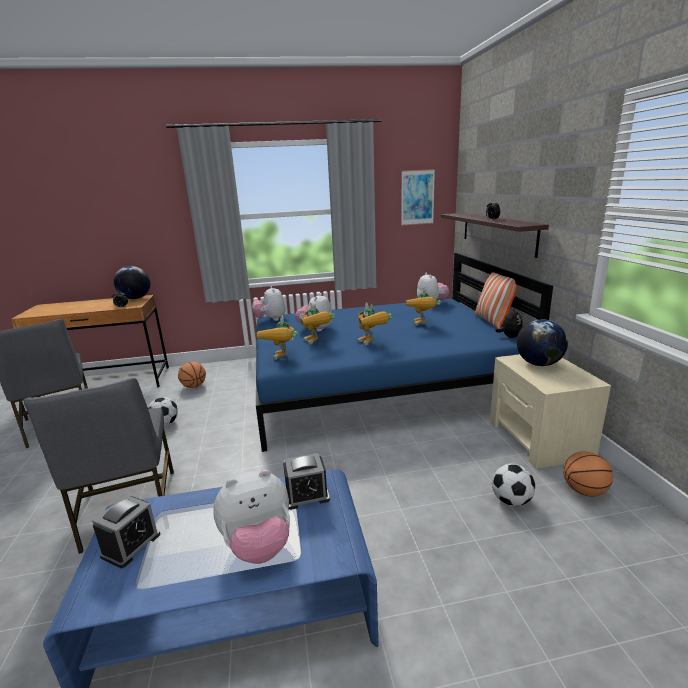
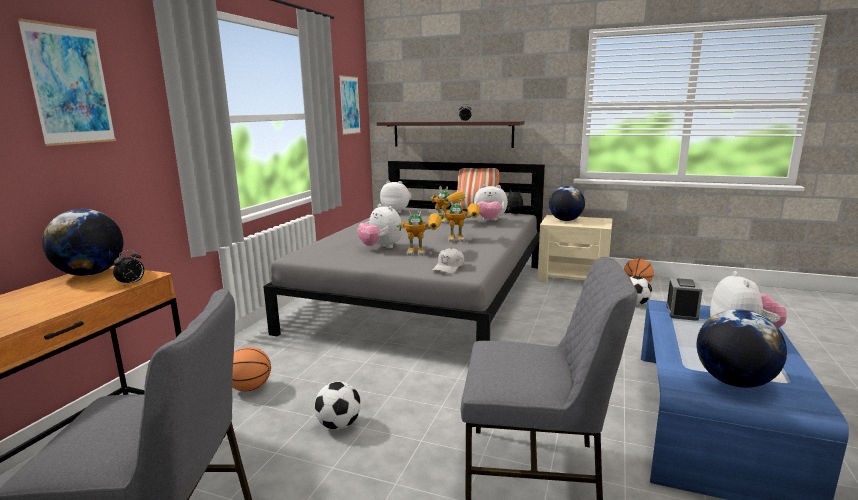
camera: 60 degrees left, 5 degrees down
(131, 545) = (733, 382): alarm clock -> globe
(140, 202) = (70, 85): none -> picture
(270, 319) = (303, 257): plush toy -> plush toy (489, 221)
(283, 359) = (449, 268): toy robot -> white cap
(380, 385) = (427, 295): blue bed -> grey bed

